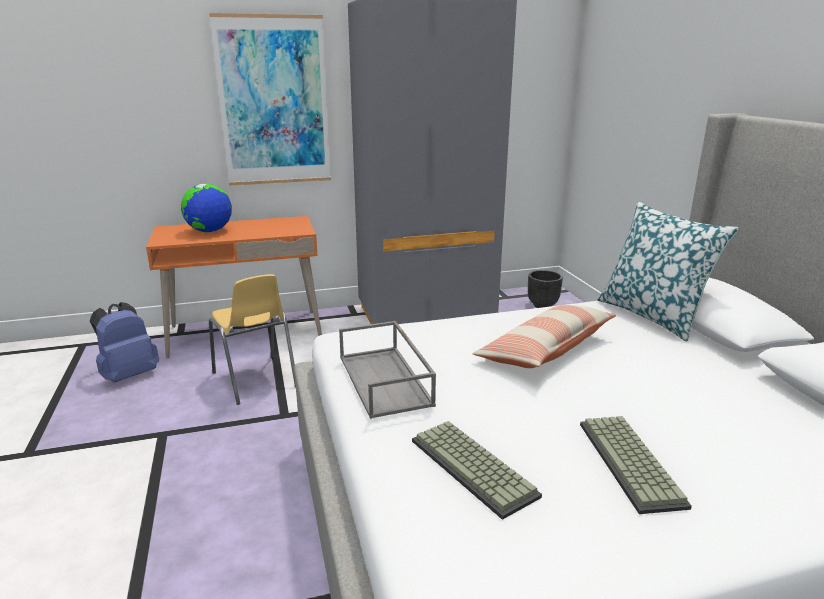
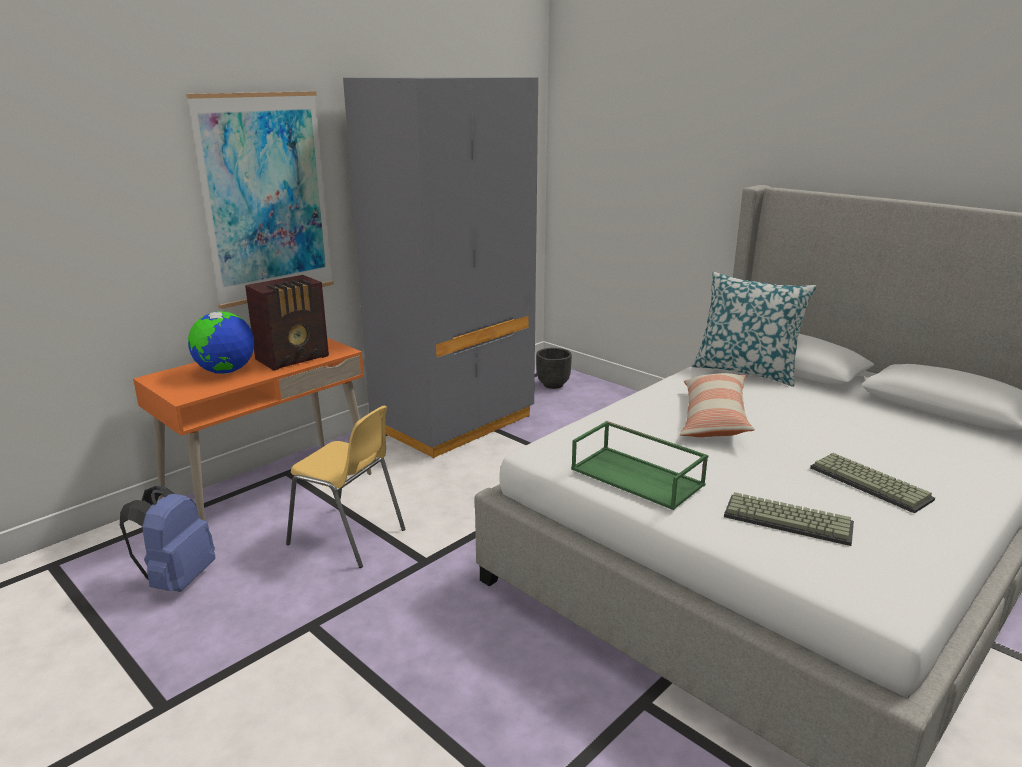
camera: 30 degrees left, 0 degrees up
(264, 230) = (294, 358): none -> radio
(386, 380) = (638, 477): grey tray -> green tray

